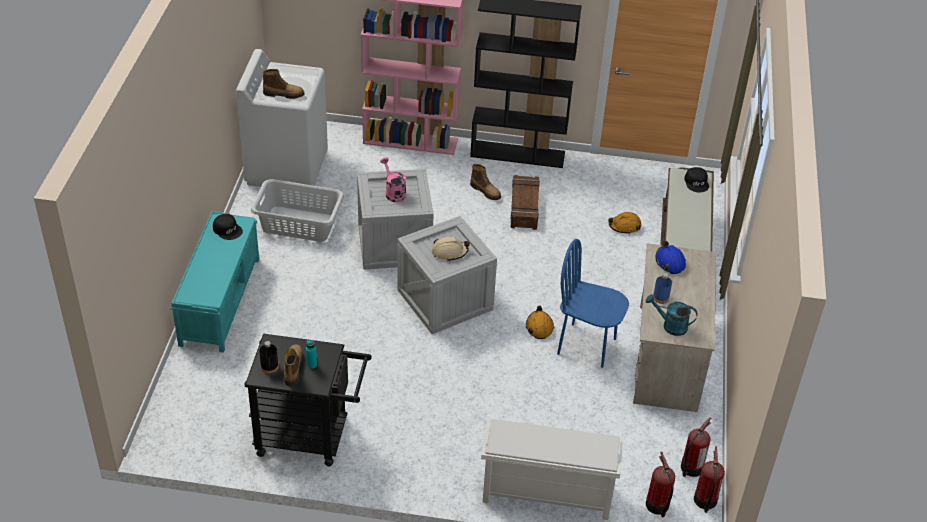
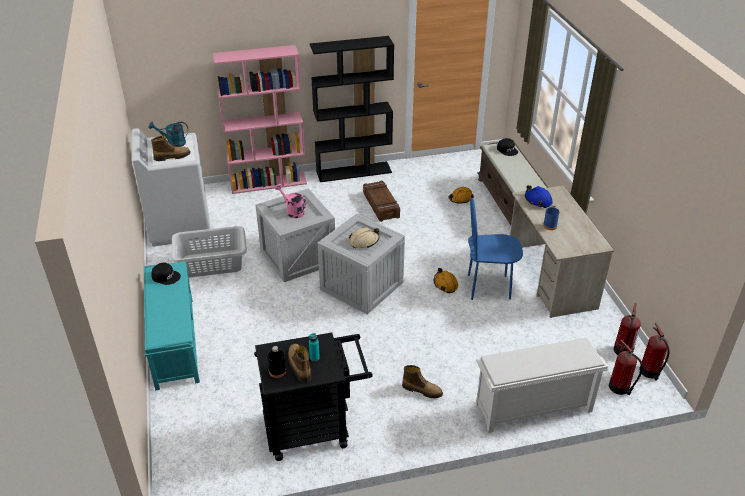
camera: 20 degrees left, 5 degrees down
(486, 191) = (346, 202): boot -> boot (422, 390)
(670, 326) = (571, 243): turquoise watering can -> turquoise watering can (173, 143)

